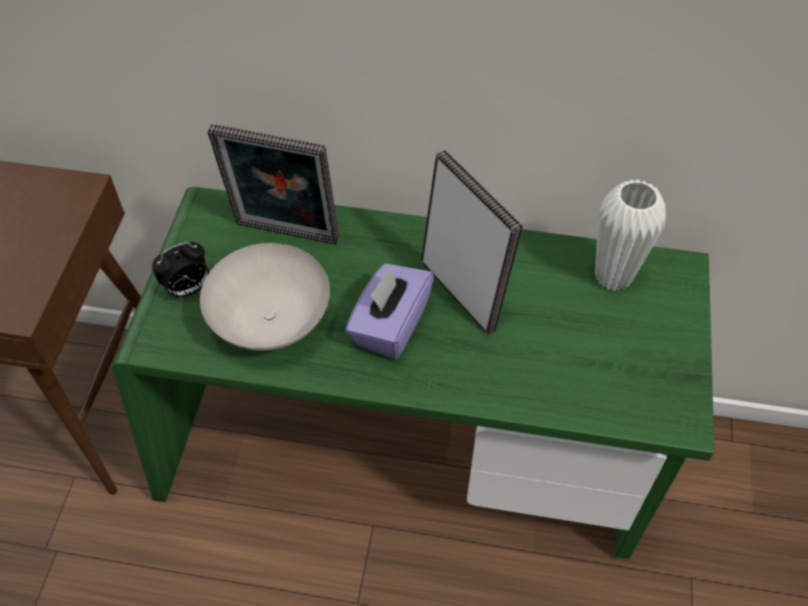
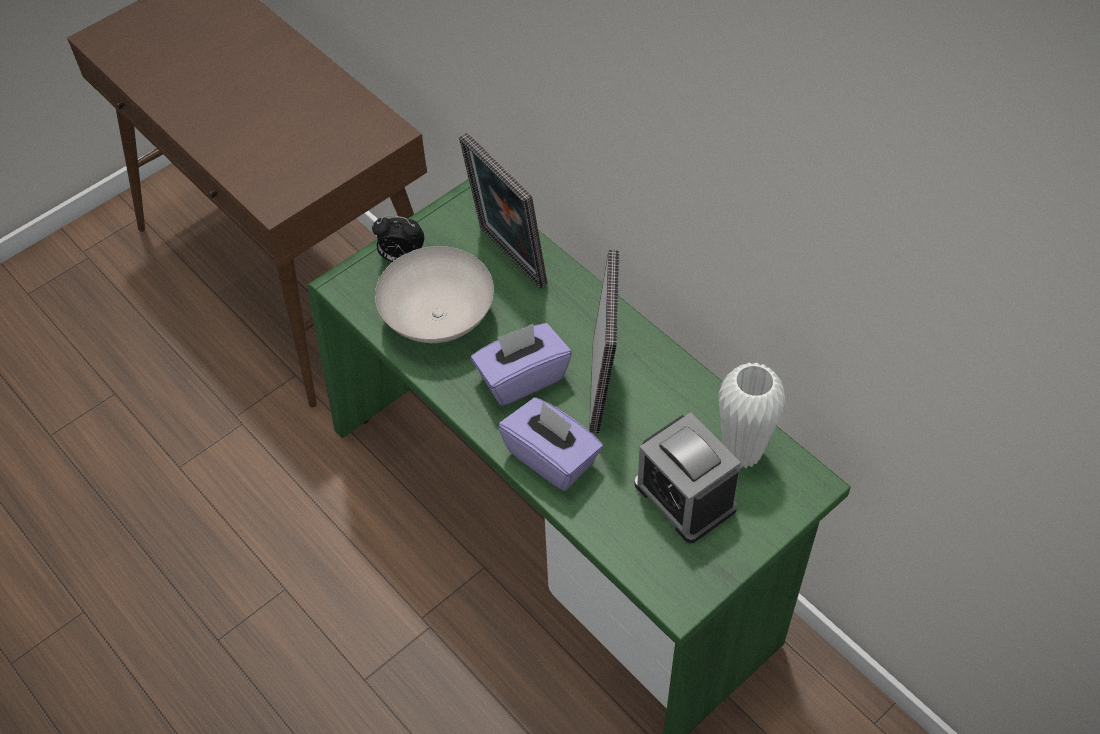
camera: 40 degrees right, 0 degrees up
(477, 375) = (552, 457): none -> purple tissue box
(607, 337) = (685, 496): none -> alarm clock

